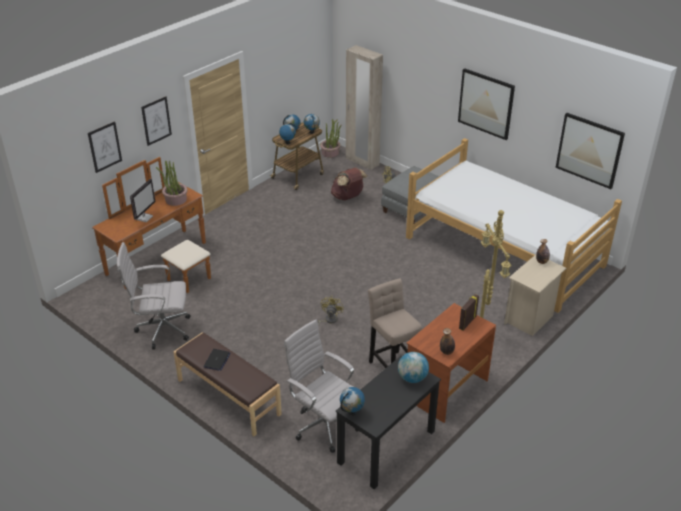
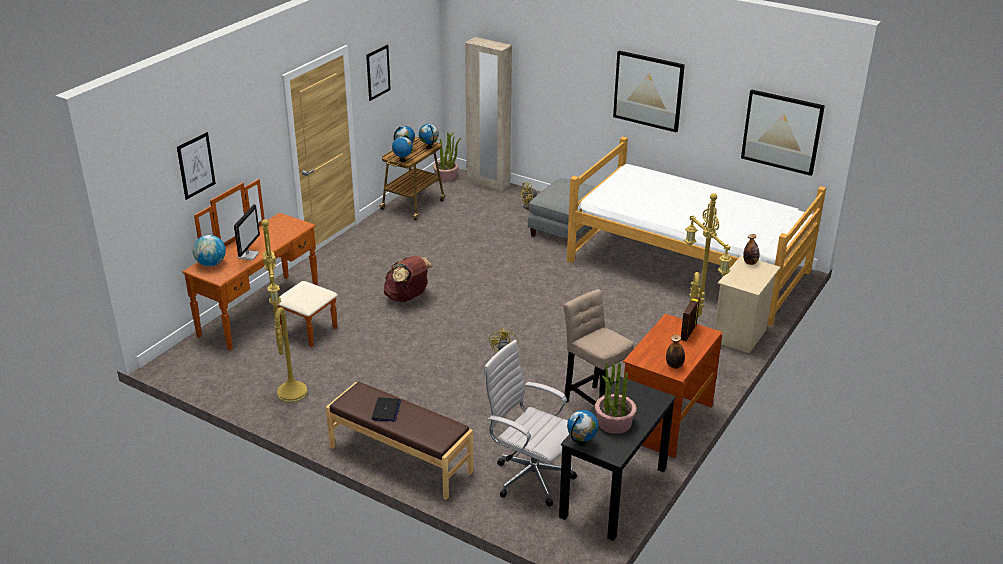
camera: 10 degrees left, 5 degrees down
(156, 121) = (253, 132): picture -> picture (378, 72)
(161, 330) = (290, 392): white office chair -> yellow floor lamp
(175, 200) = (282, 232): potted plant -> potted plant (614, 422)
(348, 197) = (482, 223): brown backpack -> brown backpack (407, 297)
(412, 378) = (642, 399): globe -> globe (211, 264)

